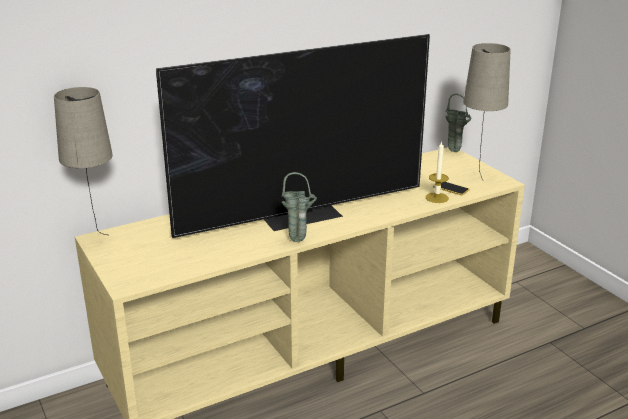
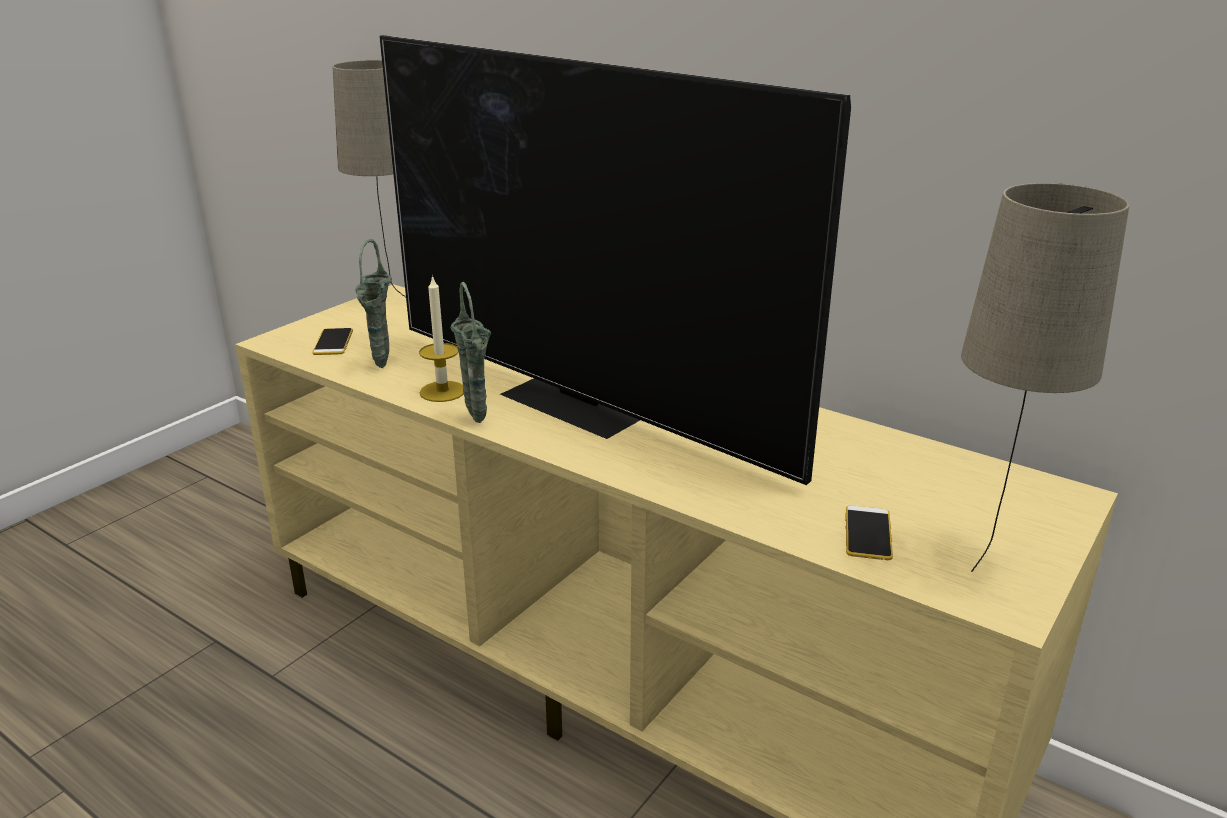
camera: 65 degrees right, 0 degrees up
(152, 266) = (333, 342): none -> phone
(437, 197) = (797, 524): candle -> candle (442, 391)
(455, 152) = (1085, 503): green vase -> green vase (381, 367)

